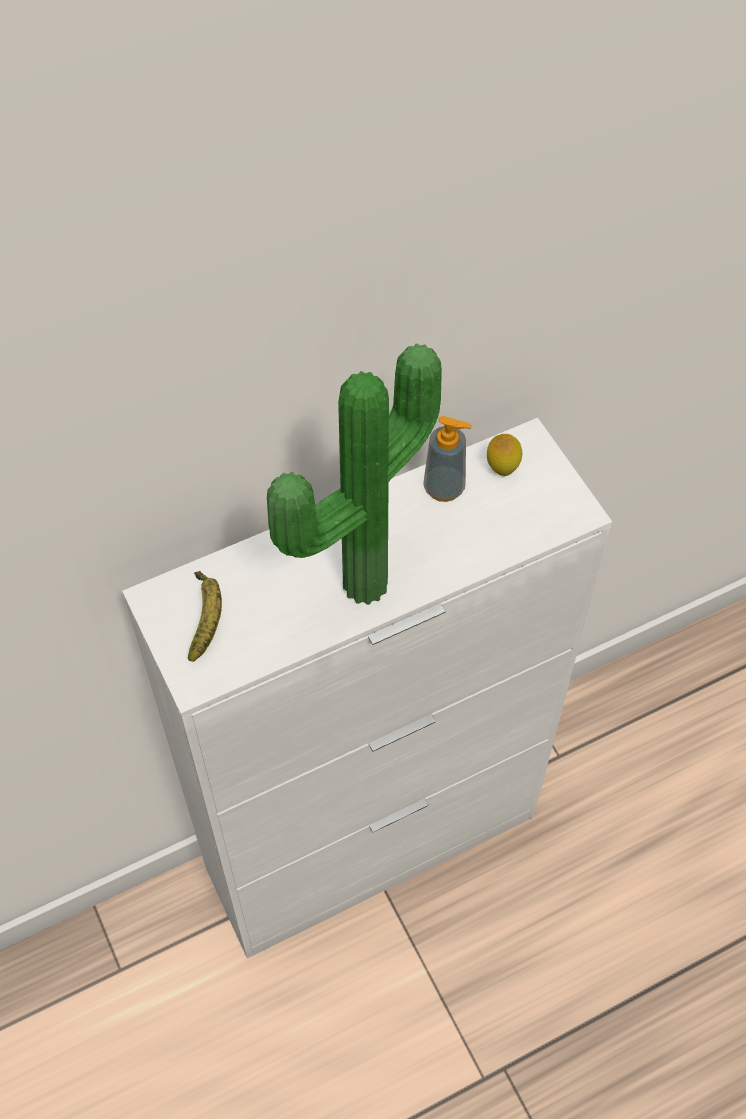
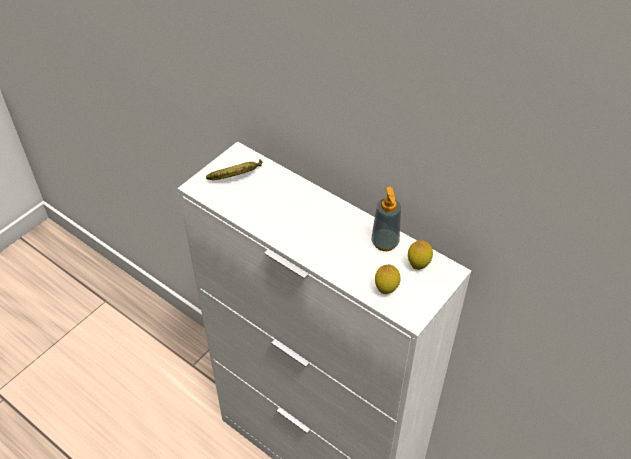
camera: 65 degrees right, 10 degrees down
(358, 580) = (296, 227): potted plant -> none
(525, 522) = (386, 290): none -> lemon

